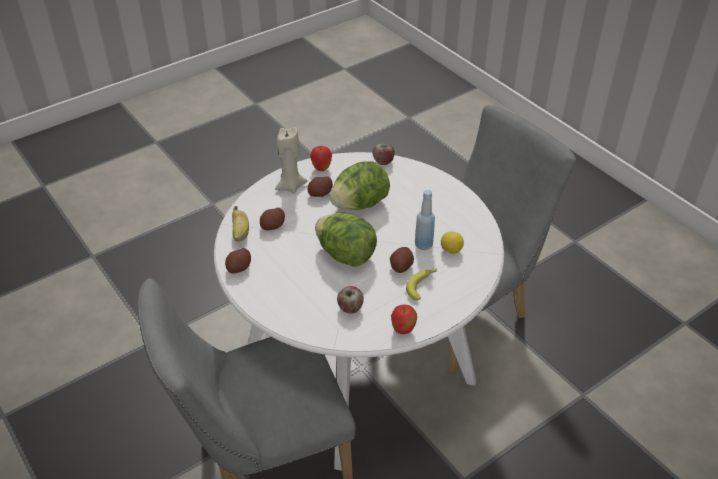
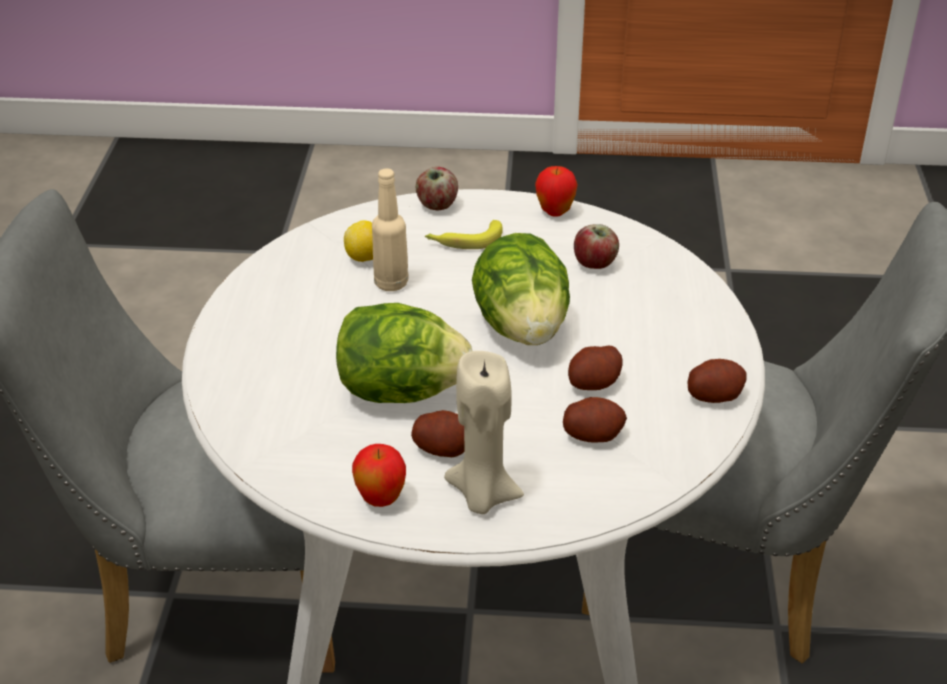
camera: 140 degrees left, 5 degrees down
(240, 233) = (664, 453): banana -> none
(383, 161) = (252, 446): apple -> apple (437, 205)
(401, 266) = (462, 274): potato -> potato (594, 383)
(423, 245) = (391, 283): blue bottle -> beige bottle

